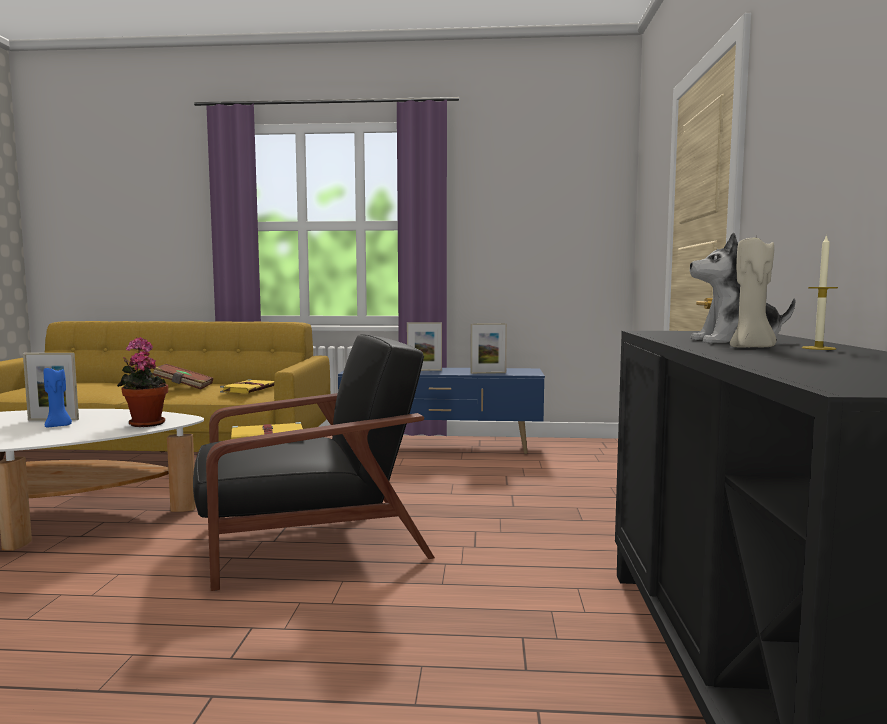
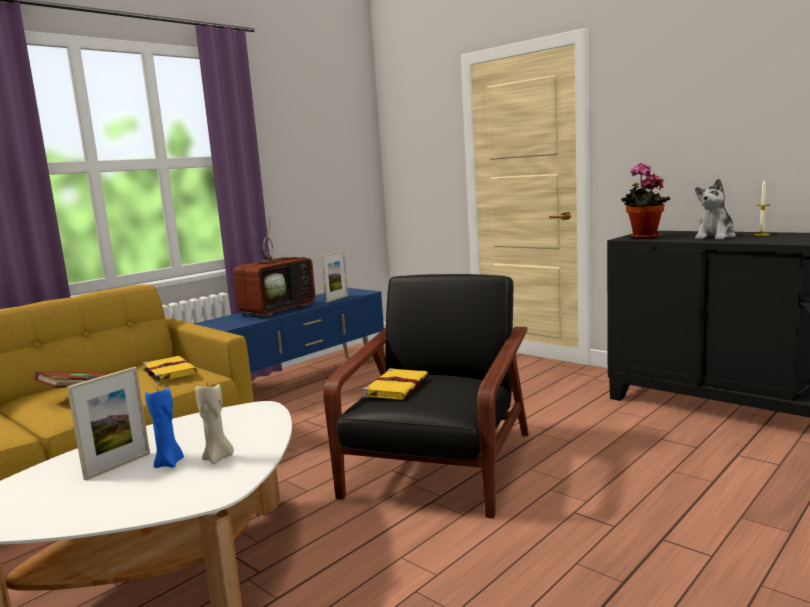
camera: 50 degrees left, 5 degrees up
(145, 423) = (246, 424): potted plant -> potted plant (643, 237)
(424, 370) = (278, 310): picture frame -> television
(751, 348) = (752, 238): beige candle -> beige candle (218, 458)

